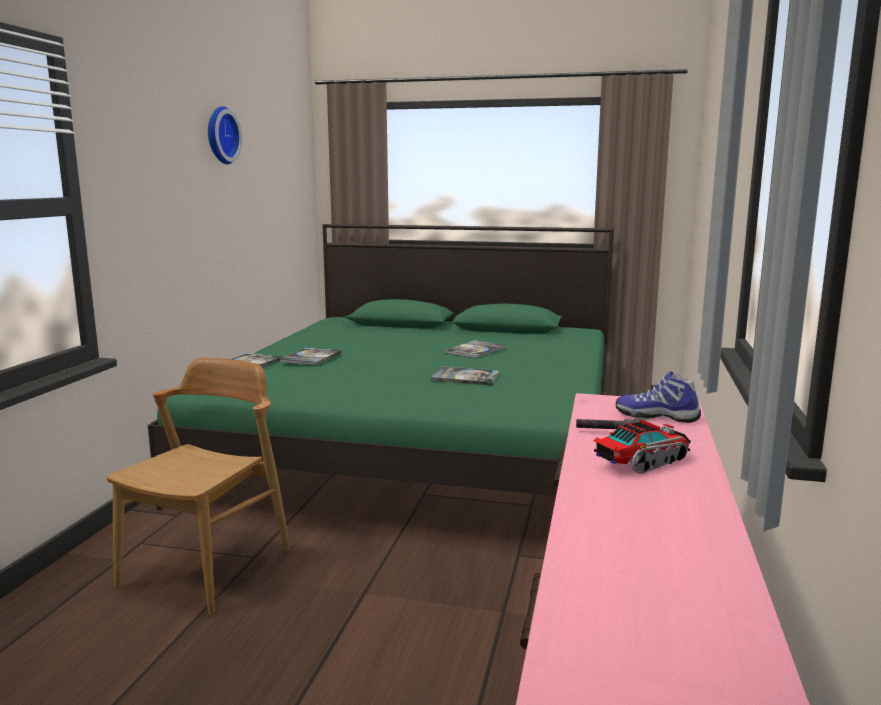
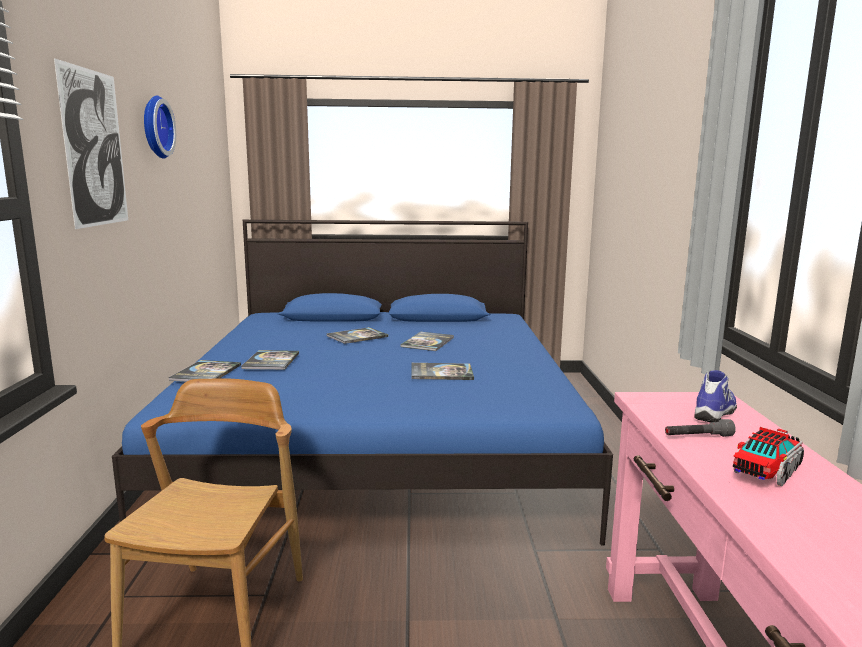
camera: 15 degrees left, 0 degrees up
(151, 156) = (95, 148): none -> picture
(409, 341) = (357, 336): none -> book
(423, 445) = (380, 439): green bed -> blue bed
(657, 416) = (716, 413): shoe -> shoe turned 120 degrees clockwise

